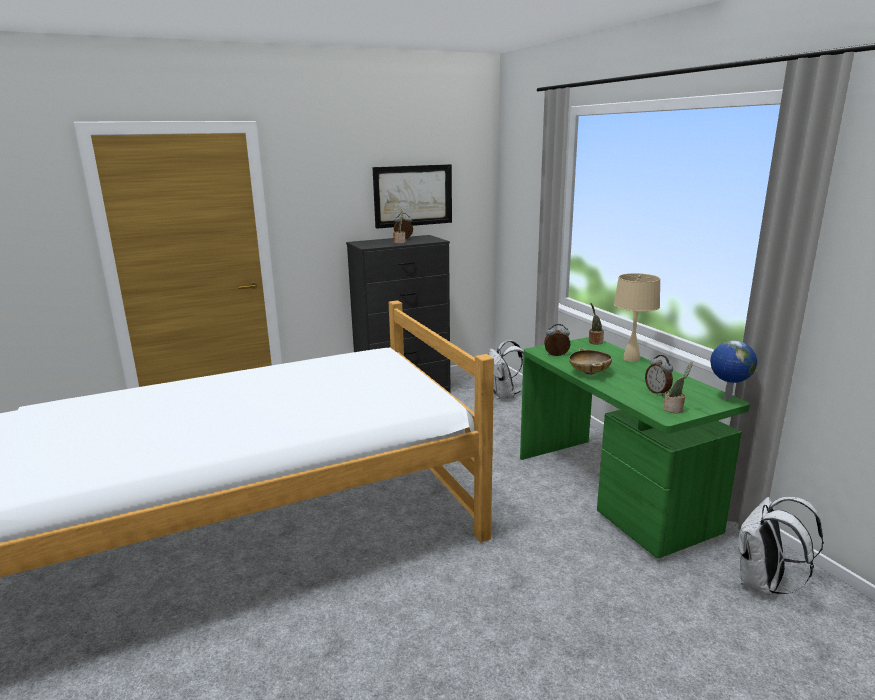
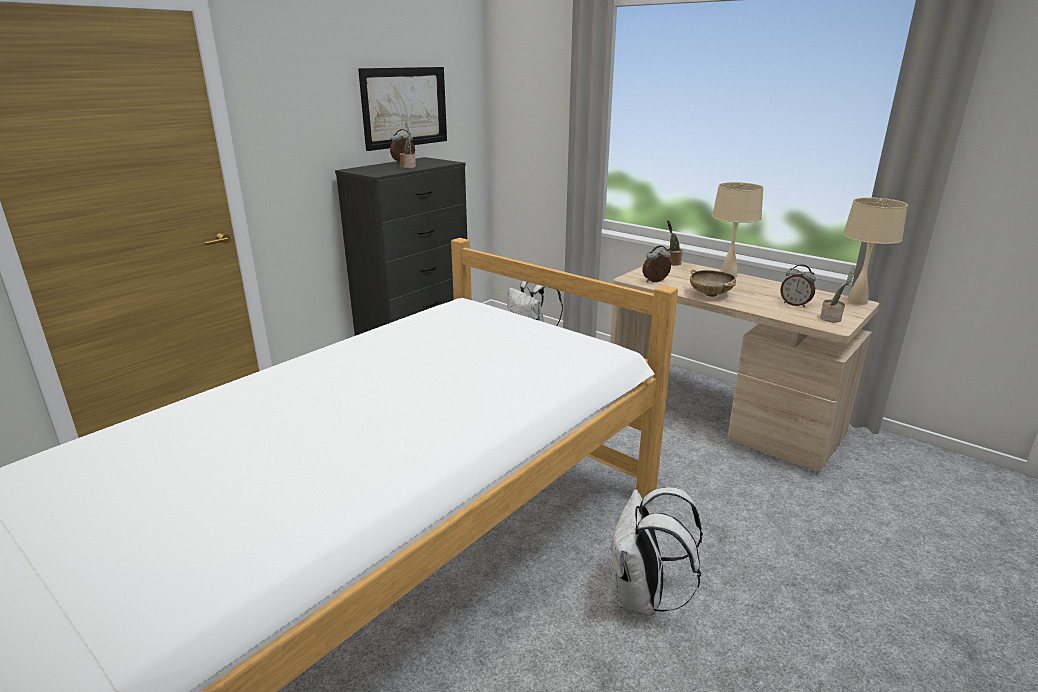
camera: 25 degrees left, 5 degrees up
(613, 492) = (721, 417): green desk -> beige desk
(726, 399) = (857, 301): globe -> beige table lamp
(763, 584) = (910, 472): white backpack -> white backpack (643, 597)

